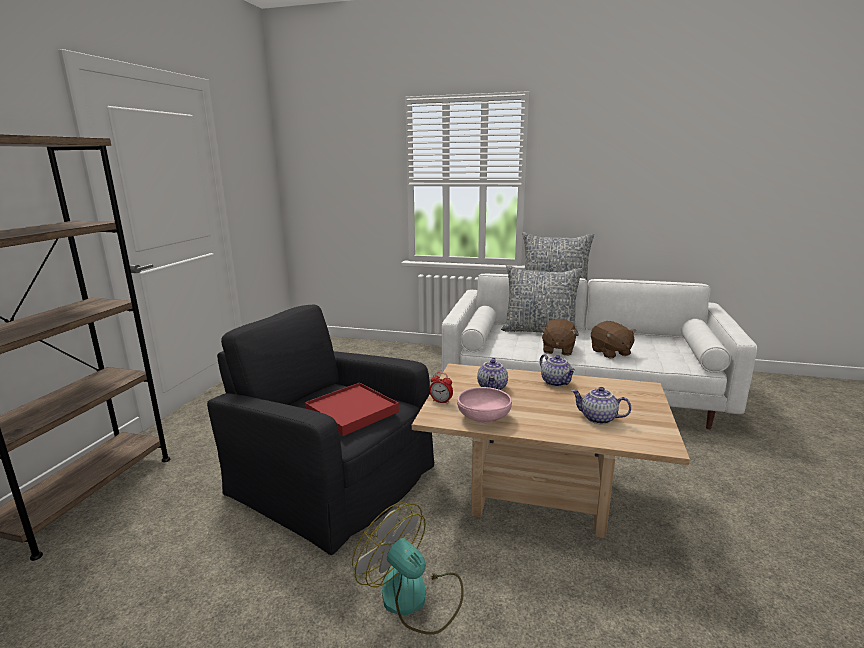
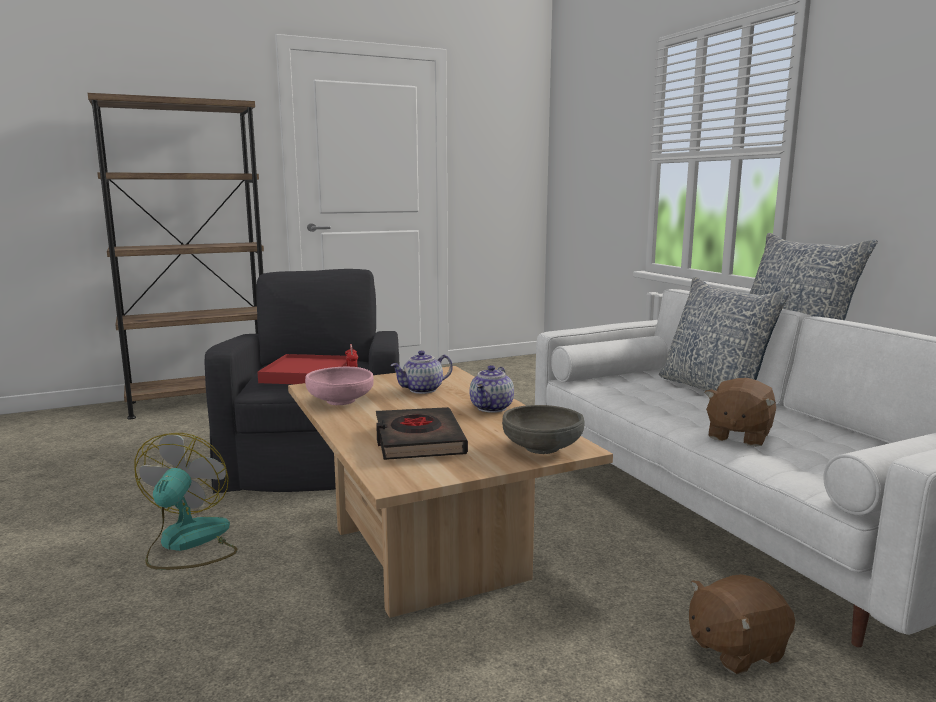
camera: 50 degrees right, 5 degrees down
(557, 350) = (667, 410): brown plush toy -> brown plush toy (735, 649)
(598, 419) = (418, 441): teapot -> black book
(639, 394) = (542, 448): none -> grey bowl

